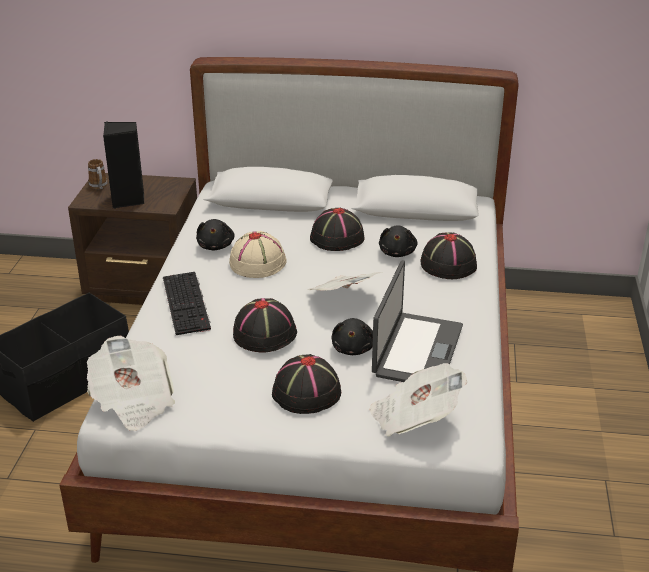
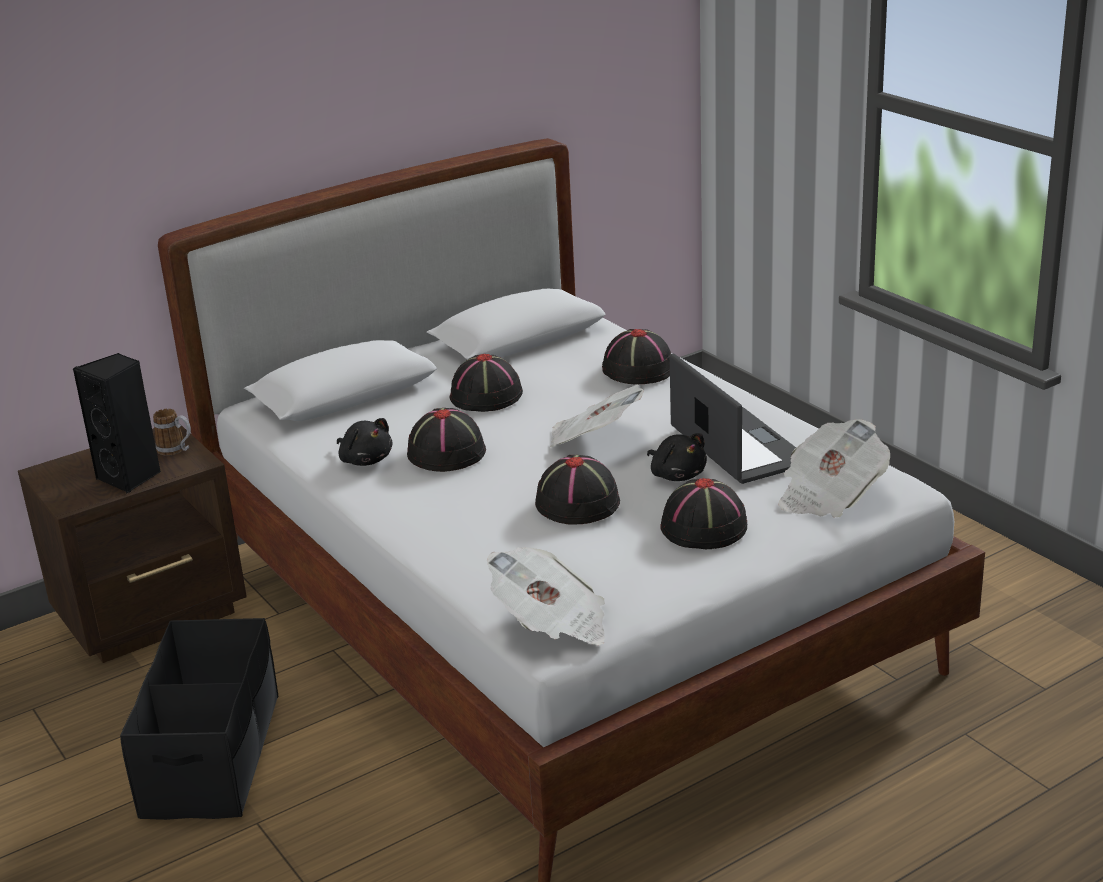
camera: 40 degrees left, 5 degrees down
(99, 187) = (60, 481): mug -> mug (176, 450)
(187, 303) = (442, 520): keyboard -> none
(258, 263) = (446, 452): beige hat -> black hat
(397, 252) = (571, 381): black plush toy -> none

